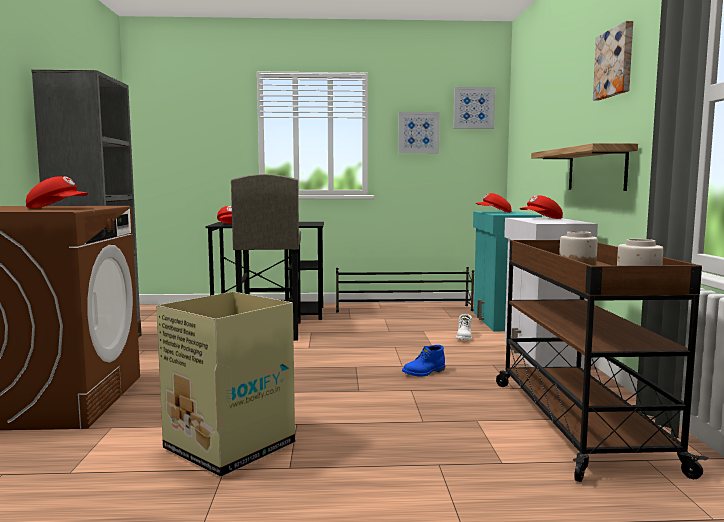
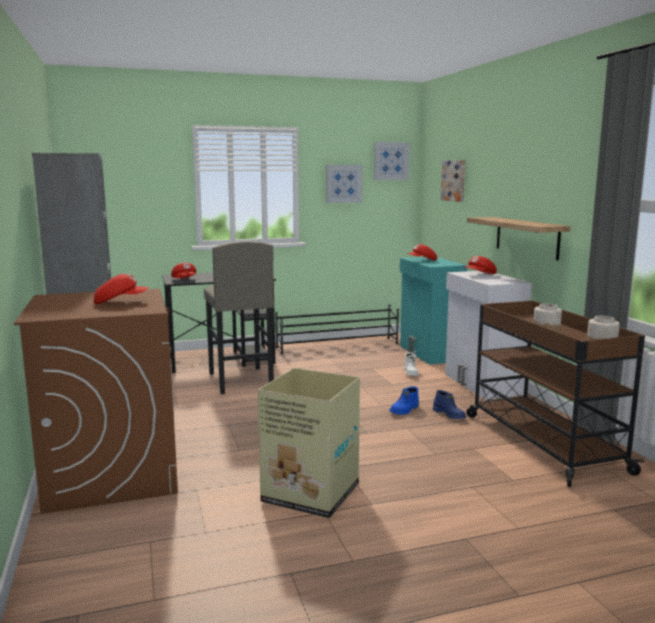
camera: 15 degrees left, 5 degrees up
(476, 382) = (449, 415): none -> blue boot
(615, 63) = (547, 157): picture -> picture (454, 180)

